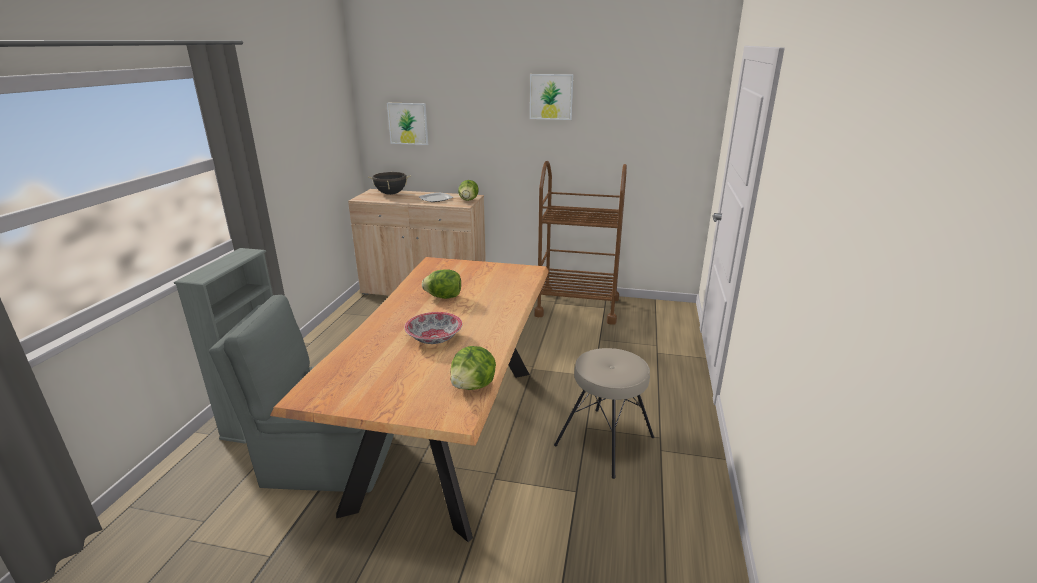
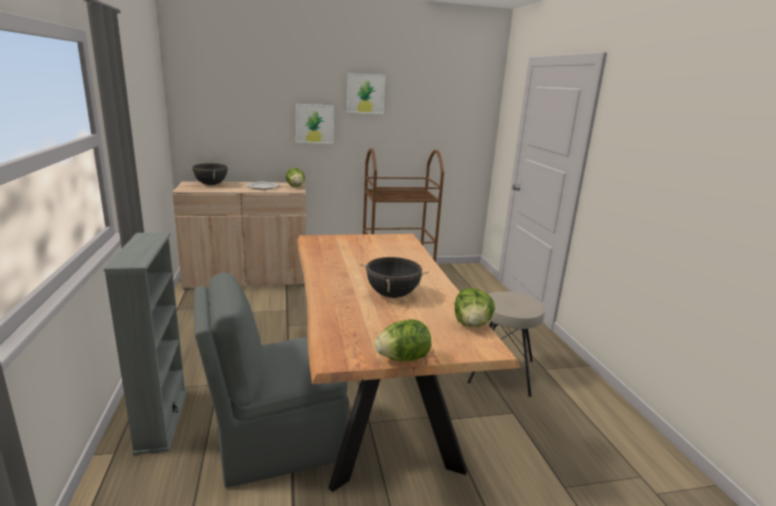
camera: 25 degrees left, 5 degrees down
(408, 123) = (225, 115): picture -> picture (314, 123)
(434, 338) = (392, 295): bowl -> black cooking pot
(444, 297) = (358, 264): lettuce -> lettuce (403, 358)

